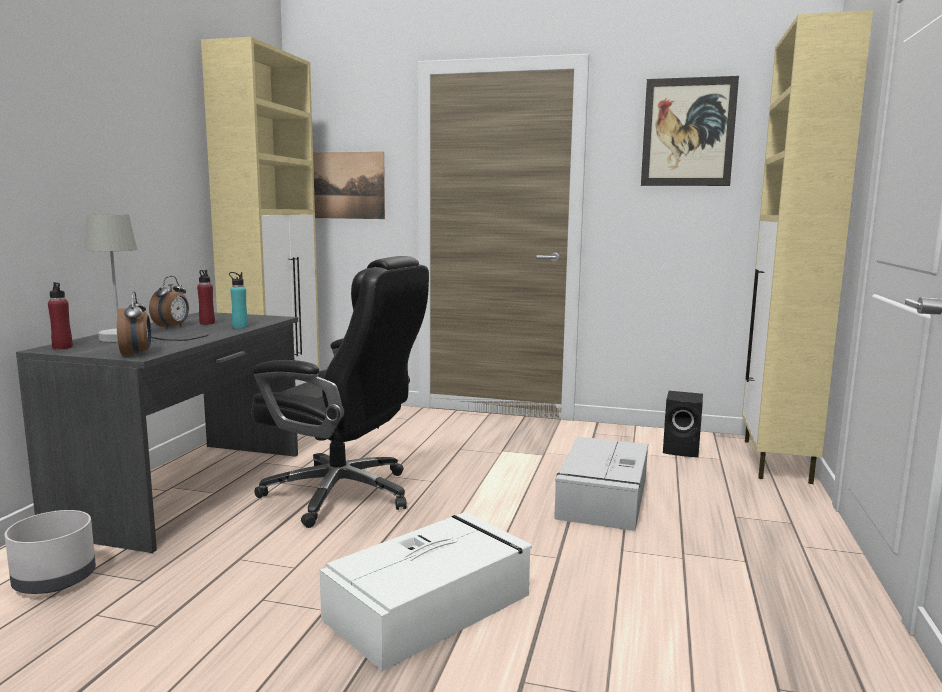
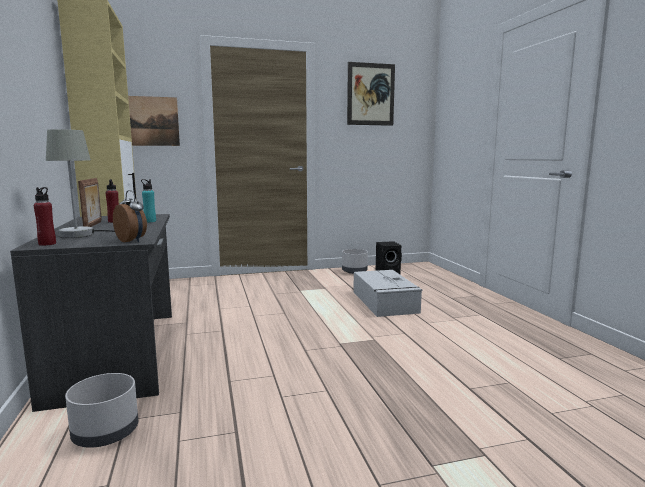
camera: 30 degrees left, 0 degrees up
(172, 327) = (93, 225): alarm clock -> picture frame
(343, 494) = (240, 331): black office chair -> none
(431, 605) = (379, 371): white storage box -> none
(630, 435) = (354, 271): none -> grey planter
(776, 461) = (434, 272): beige cabinet -> none

